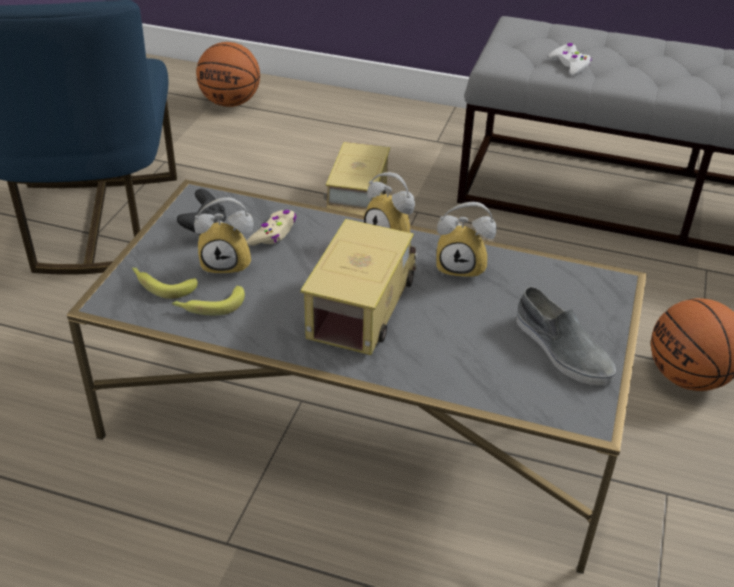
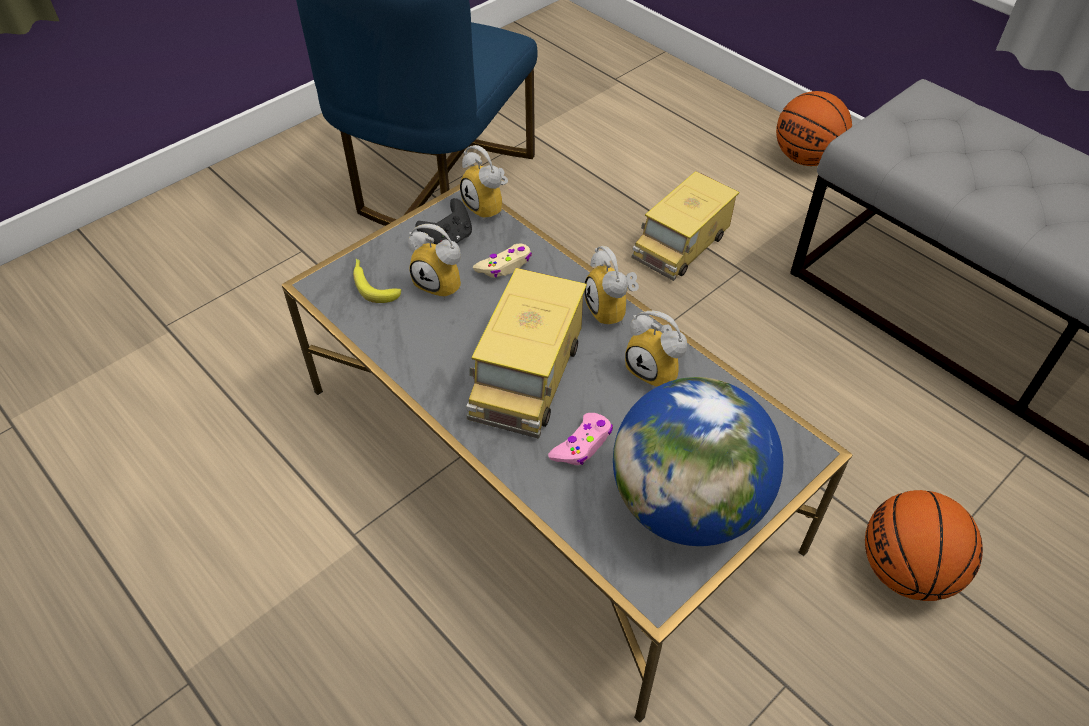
camera: 30 degrees right, 10 degrees up
(209, 306) = (396, 321): banana -> none
(223, 195) = (490, 207): none -> alarm clock
(230, 102) = (634, 88): basketball -> basketball (806, 158)
(361, 306) = (528, 375): toy truck -> toy truck turned 150 degrees clockwise
(448, 339) = (582, 445): none -> pink game controller
(561, 349) = (686, 504): grey shoe -> globe
(570, 65) = (951, 166): white game controller -> none

